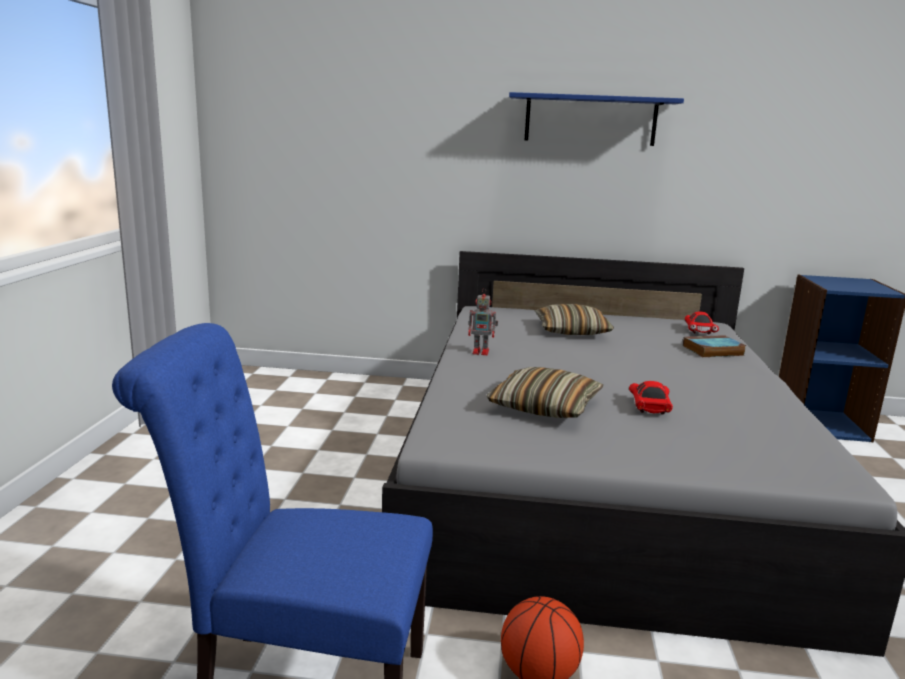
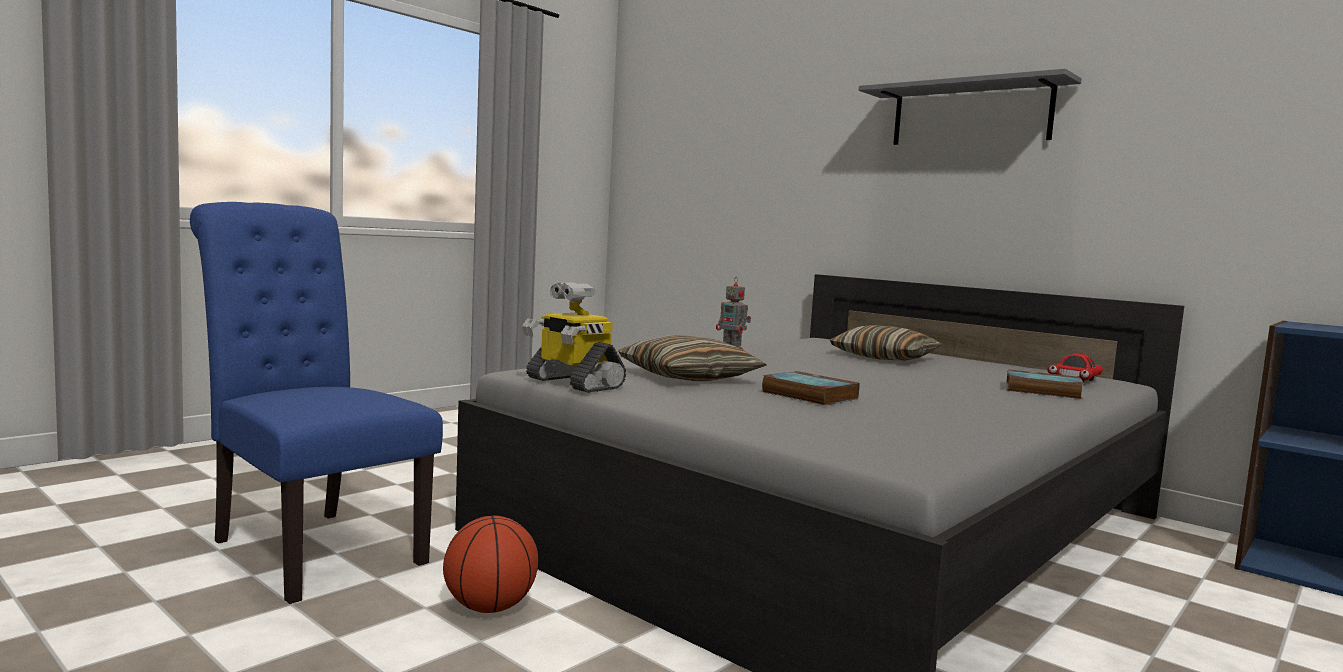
camera: 35 degrees right, 10 degrees down
(507, 449) = (572, 383): none -> toy robot
(590, 120) = (970, 114): blue shelf -> grey shelf
(650, 407) = (807, 395): red toy car -> book

